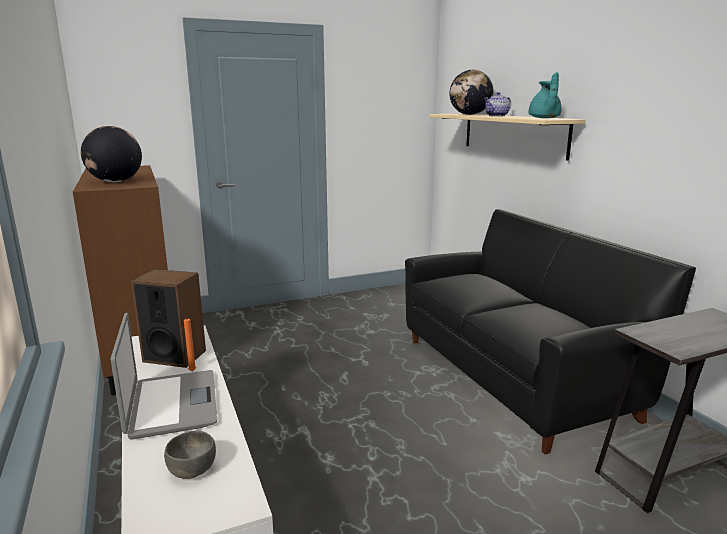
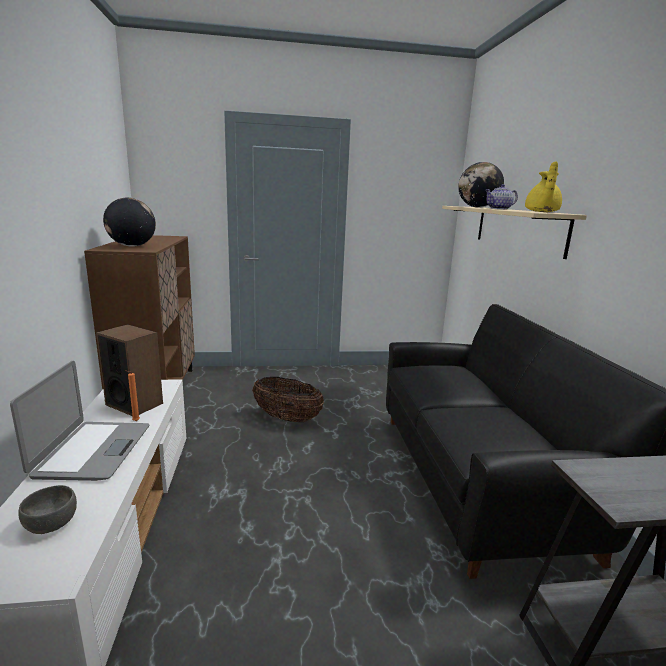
camera: 15 degrees right, 0 degrees up
(306, 355) = (287, 418): none -> basket
(544, 118) = (541, 212): turquoise teapot -> yellow teapot

